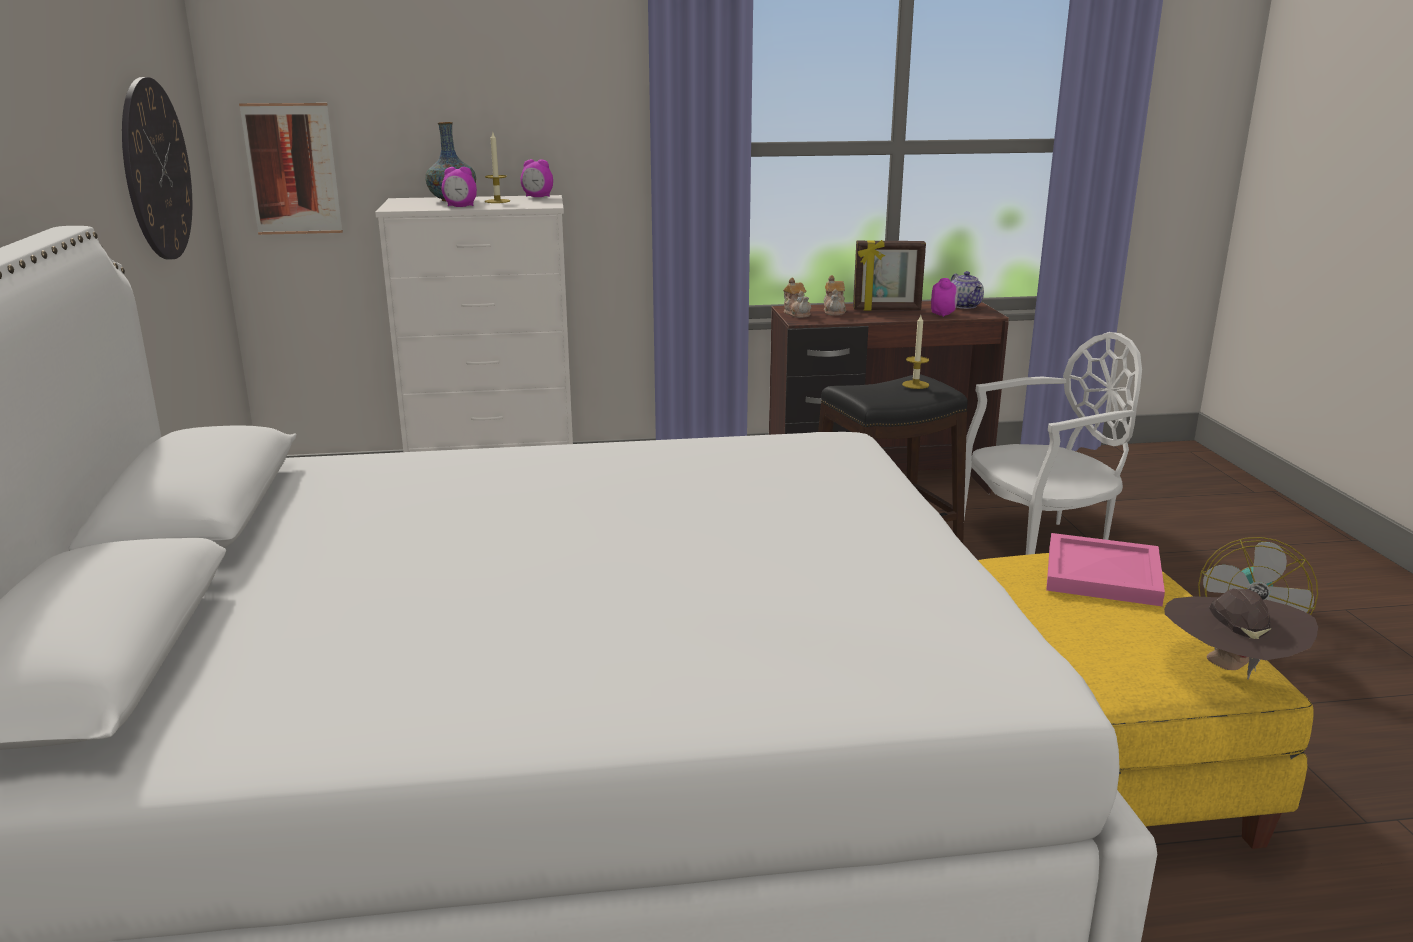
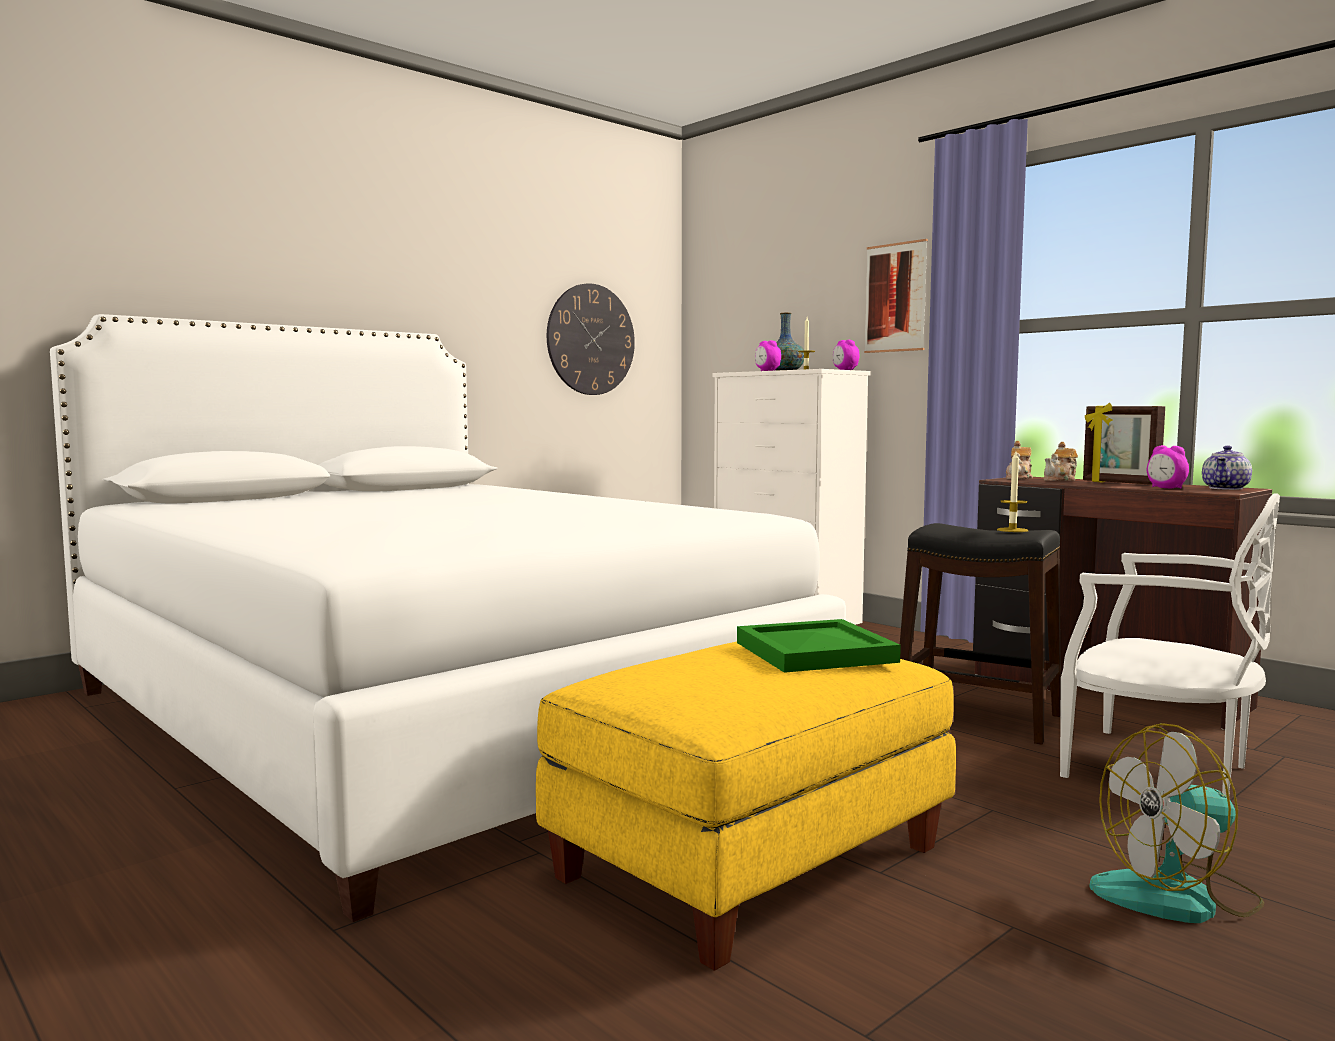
camera: 55 degrees right, 15 degrees down
(292, 169) = (717, 356): picture -> picture (895, 297)
(943, 314) = (1166, 488): alarm clock -> alarm clock turned 75 degrees clockwise
(1101, 573) = (816, 651): pink tray -> green tray
(1229, 669) = (689, 703): brown hat -> none

